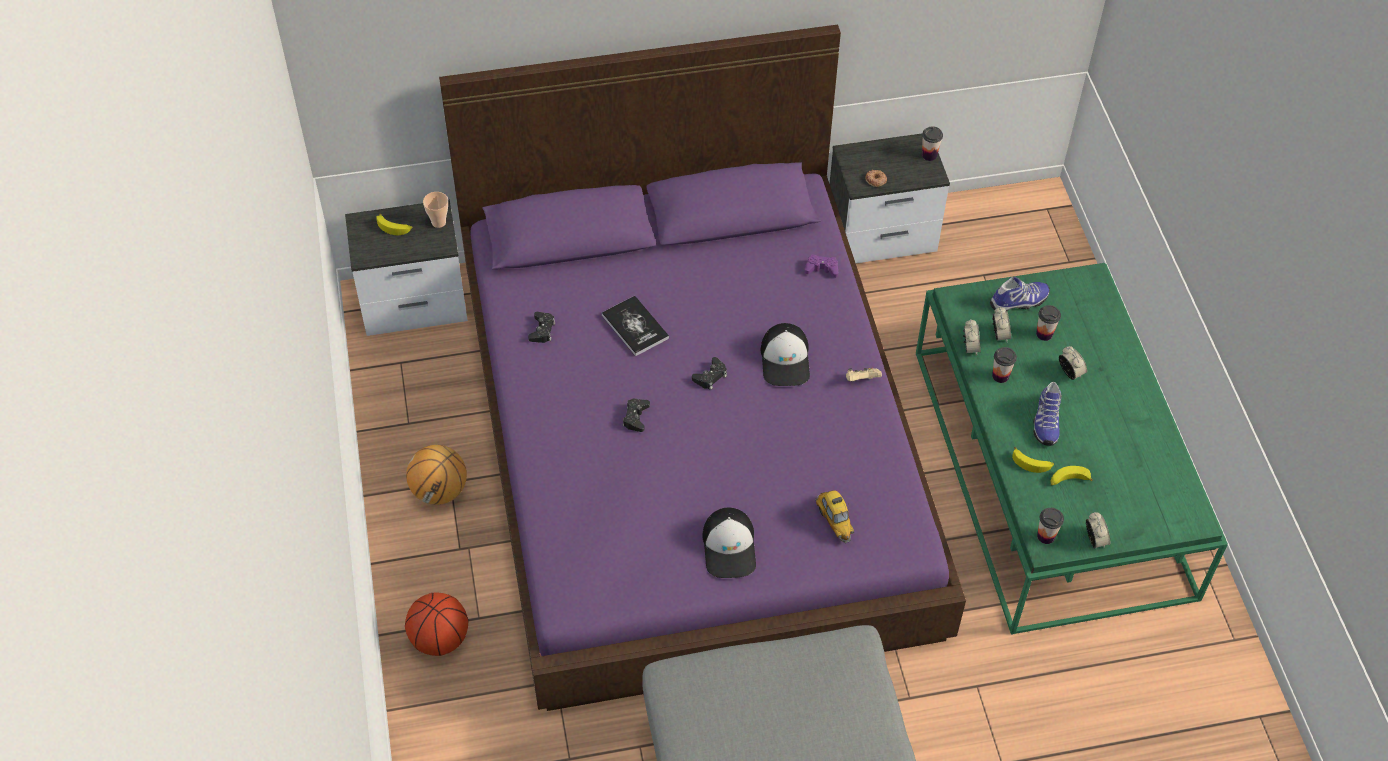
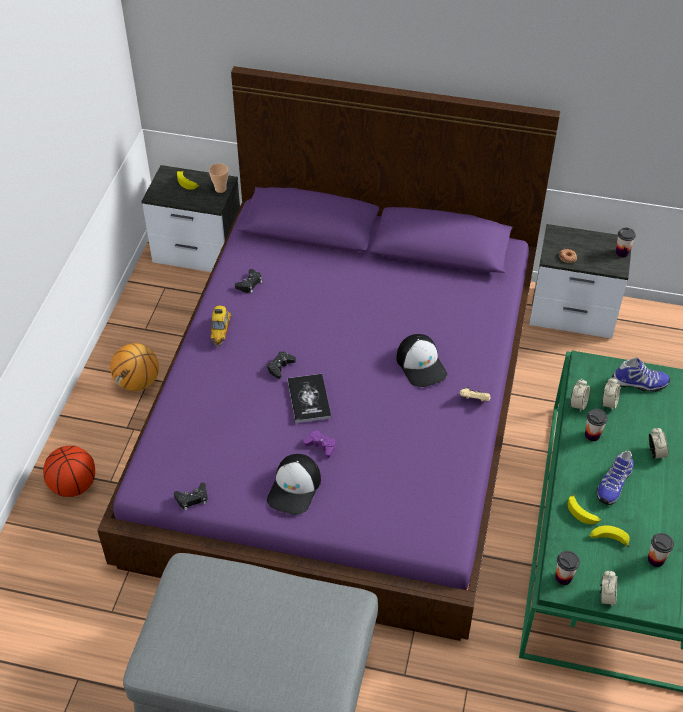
camera: 25 degrees right, 5 degrees down
(635, 327) = (319, 303): book -> book (309, 399)
(710, 376) = (355, 357): black game controller -> black game controller (192, 498)
(786, 360) = (421, 365): cap -> cap turned 45 degrees counterclockwise
(821, 269) = (488, 308): purple game controller -> purple game controller (321, 446)
(834, 521) = (390, 499): toy car -> toy car (220, 331)
(1044, 334) = (648, 415): cup -> cup (656, 559)

